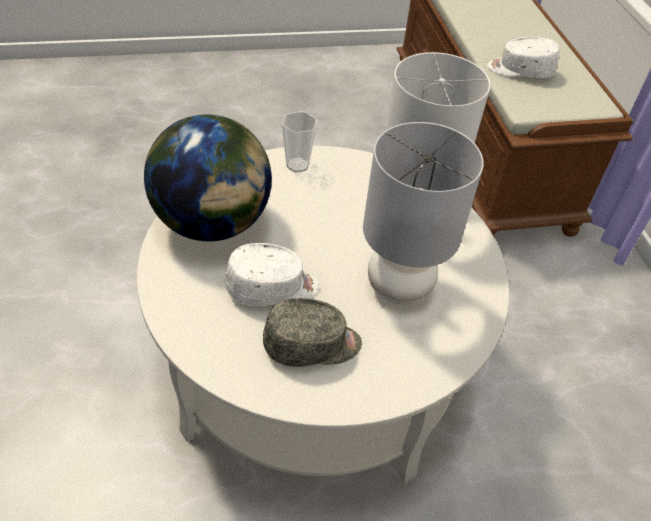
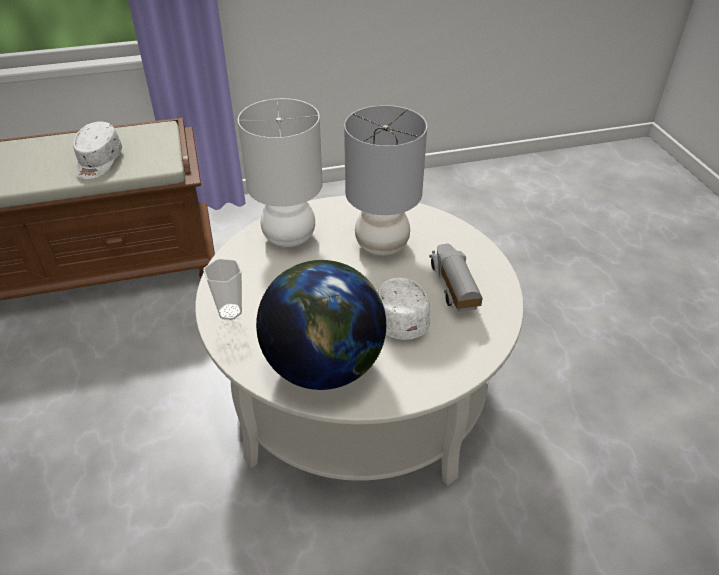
camera: 90 degrees left, 5 degrees down
(312, 345) = (452, 288): grey cap -> toy truck

